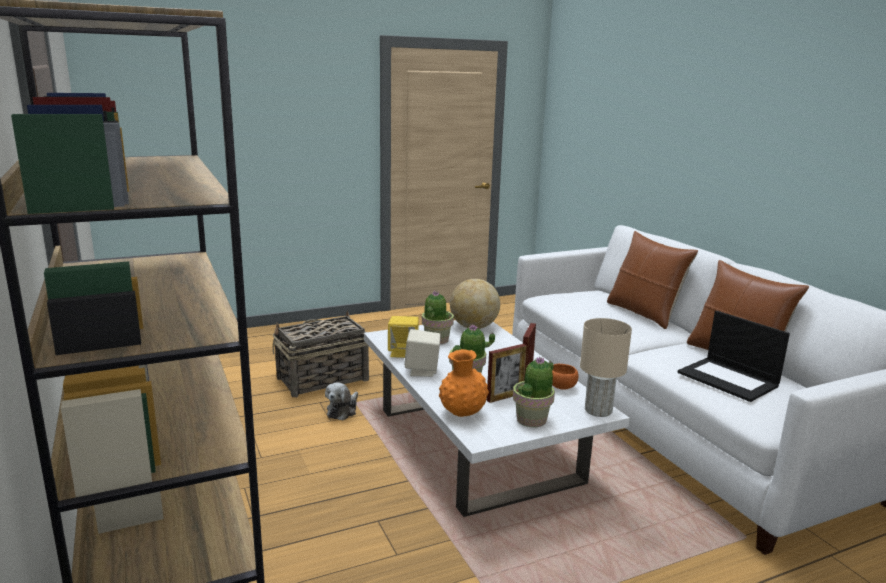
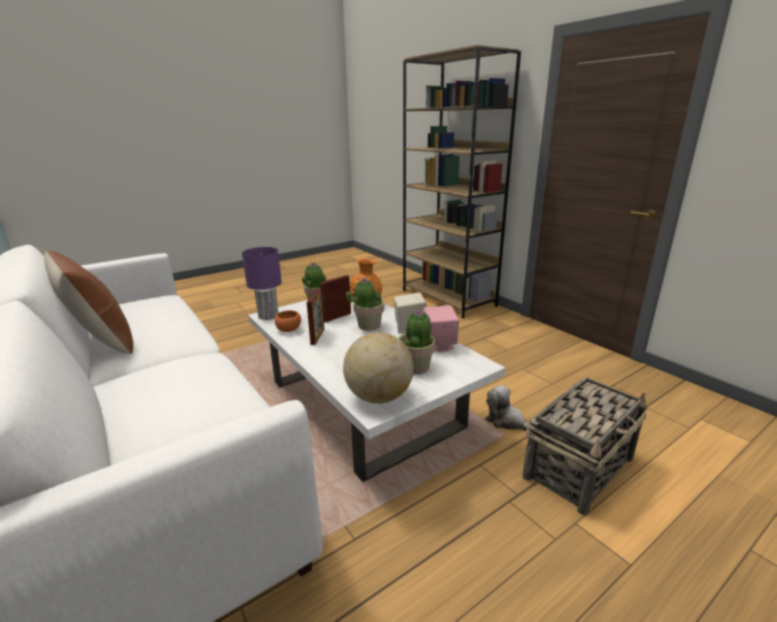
camera: 170 degrees right, 5 degrees up
(343, 410) = (506, 421): plush toy -> plush toy turned 60 degrees counterclockwise
(403, 353) = (439, 345): yellow speaker -> pink speaker
(597, 410) = (269, 316): beige table lamp -> purple table lamp
(644, 313) = (118, 409): brown pillow -> none
(729, 379) = (148, 317): laptop -> none

